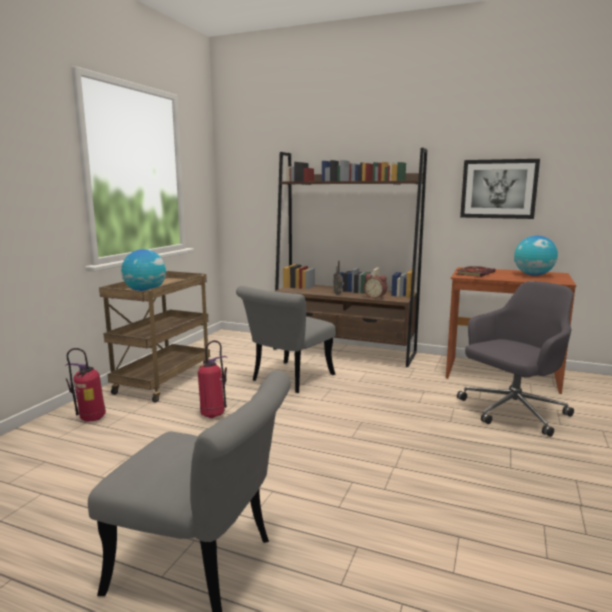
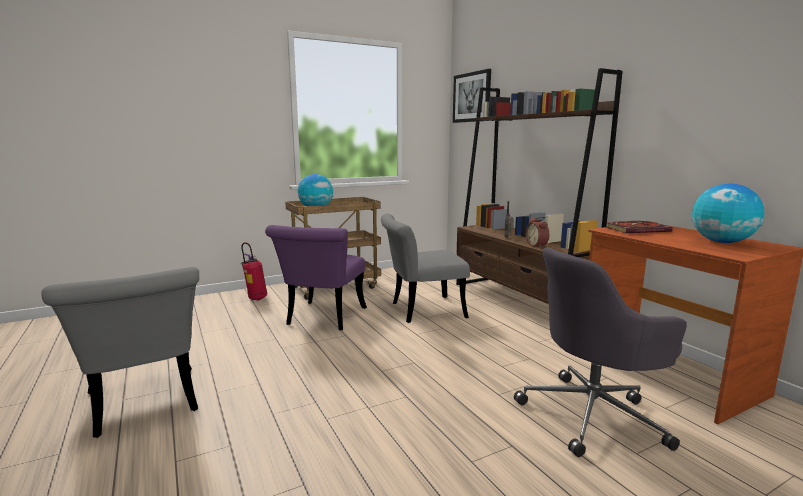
camera: 40 degrees right, 0 degrees up
(213, 415) = (322, 319): fire extinguisher -> purple chair
(498, 189) = (709, 117): picture -> picture (472, 97)
(512, 412) = (593, 414): grey office chair -> grey office chair turned 150 degrees clockwise

